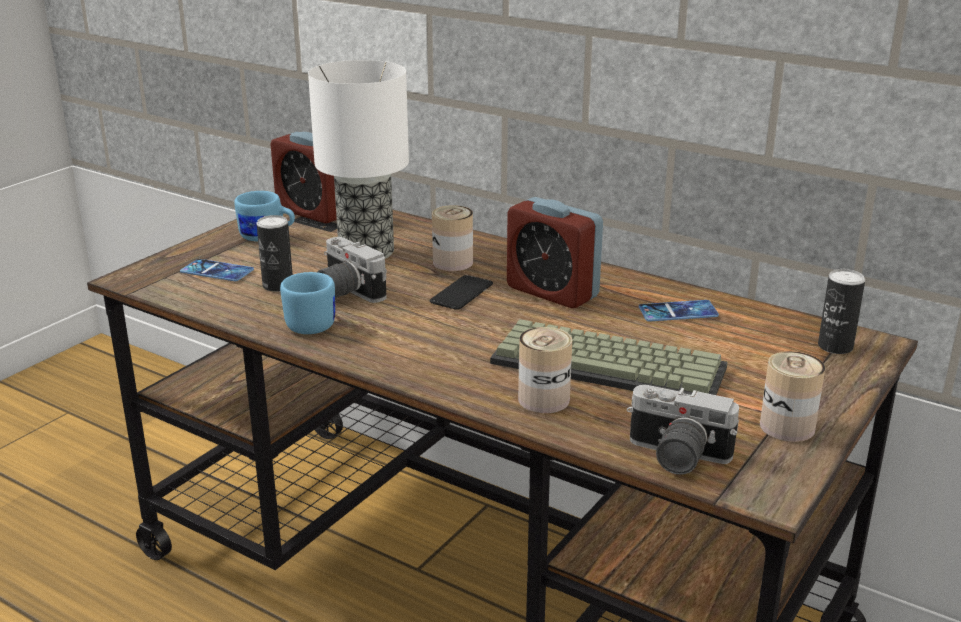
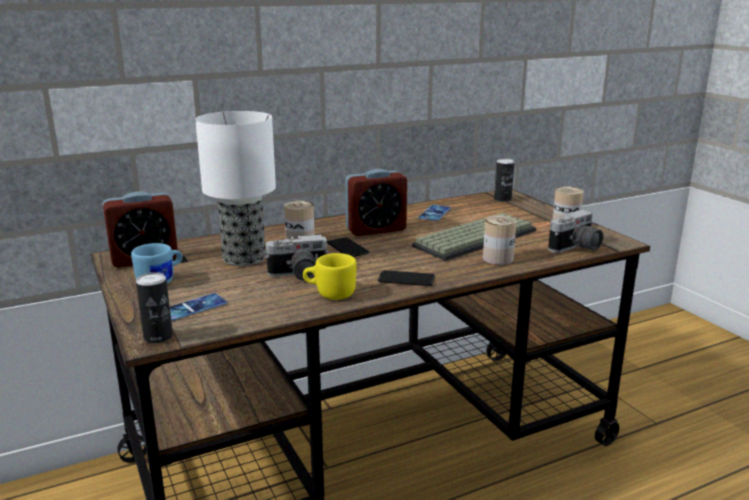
camera: 60 degrees left, 5 degrees down
(278, 285) = (255, 292): can -> can (158, 337)
(309, 323) = (330, 294): blue mug -> yellow mug
(396, 354) = (406, 279): none -> phone

